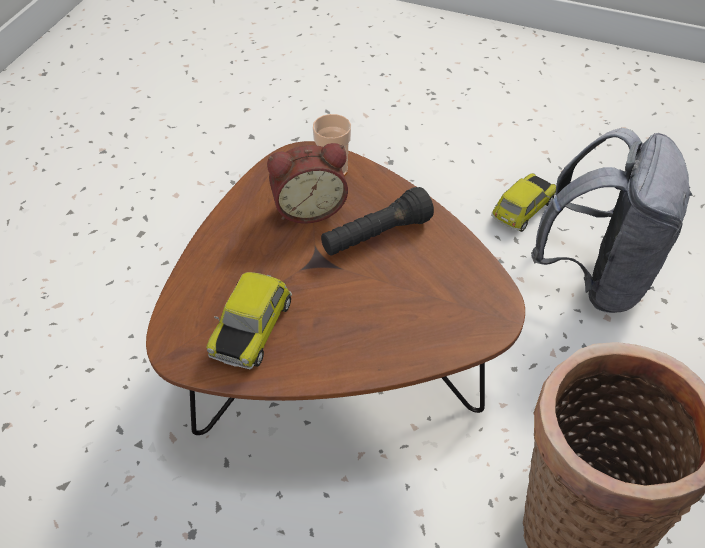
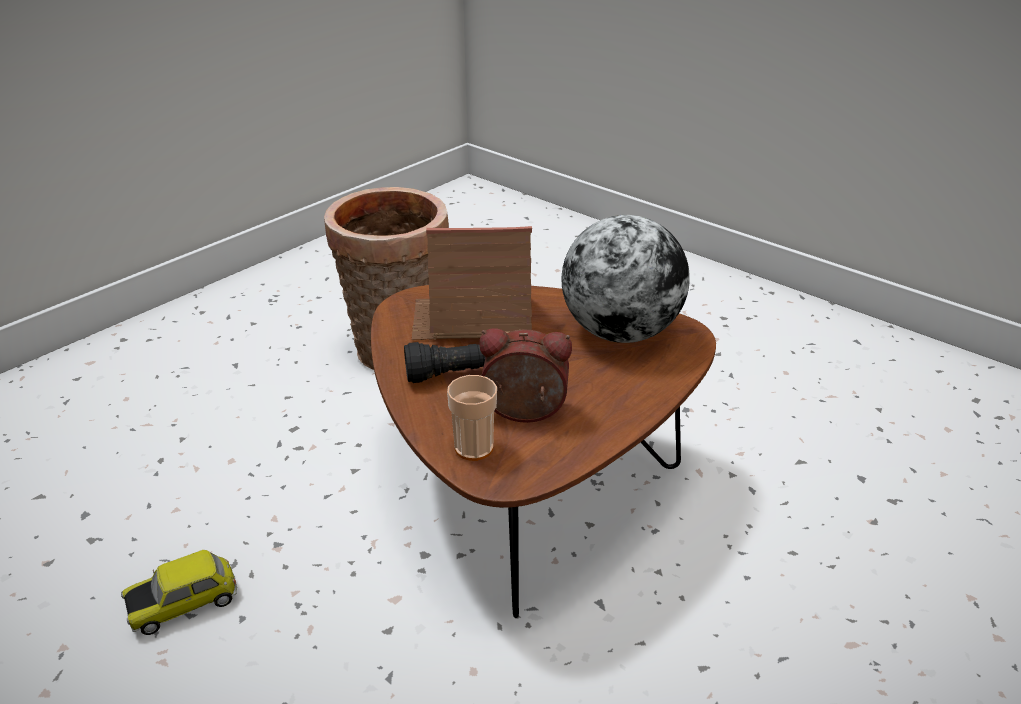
camera: 160 degrees left, 15 degrees down
(250, 328) = (620, 332): toy car -> globe
(412, 307) = (473, 318): none -> toy house
(596, 276) = (195, 498): grey backpack -> none

